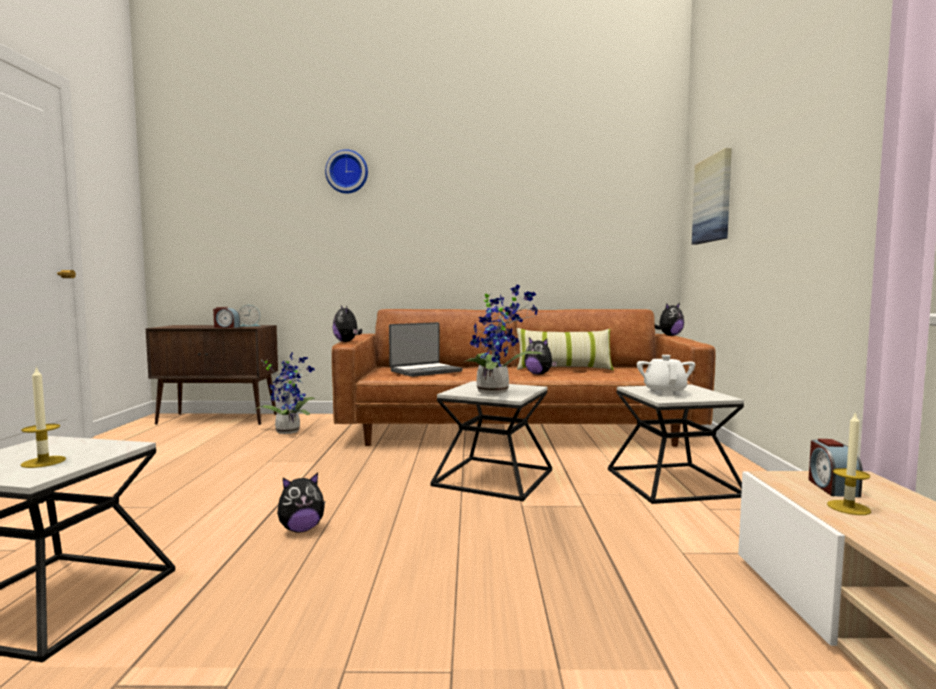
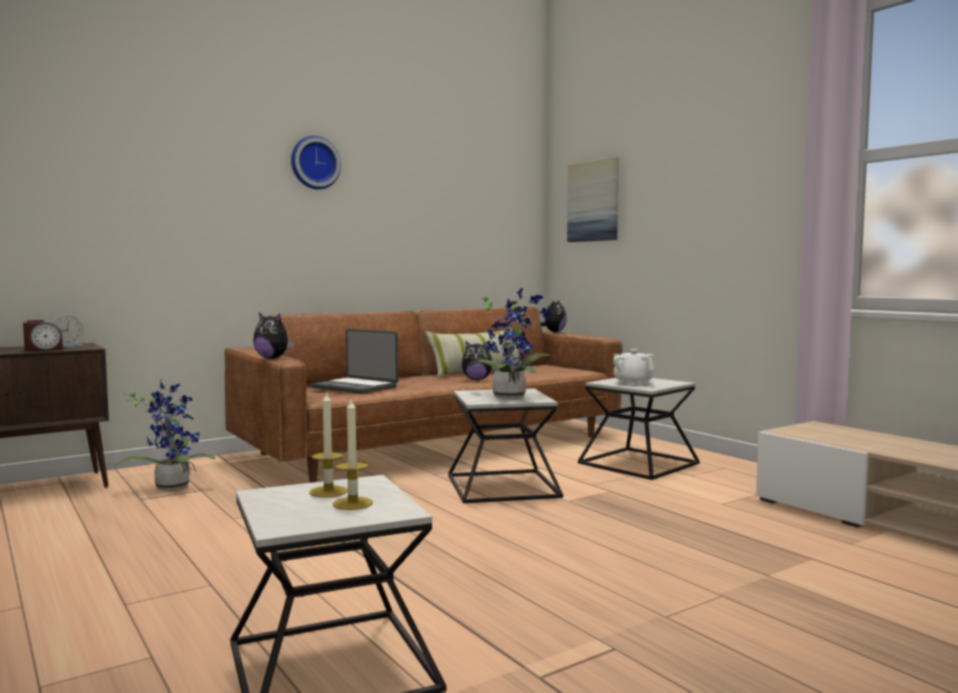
camera: 35 degrees left, 0 degrees up
(301, 529) = (428, 559): plush toy -> none
(347, 172) = (196, 133): wall clock -> wall clock (314, 163)
(425, 371) = (356, 387): laptop -> laptop turned 105 degrees clockwise
(831, 487) = (817, 432): alarm clock -> none
(848, 507) = (844, 440): candle -> candle (328, 491)

